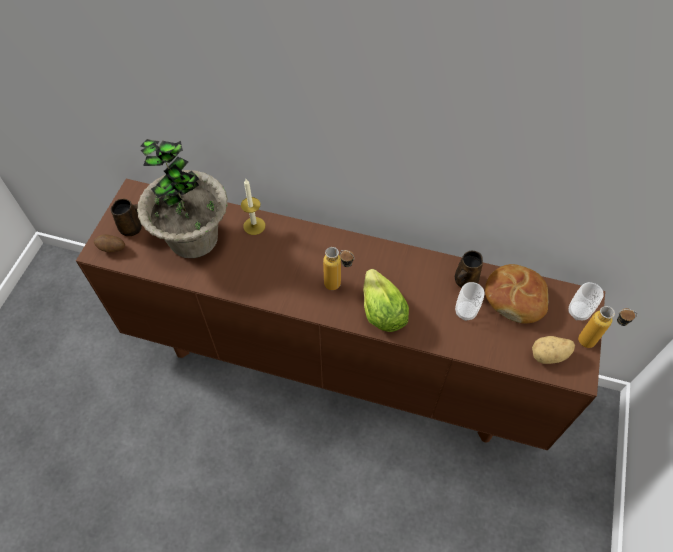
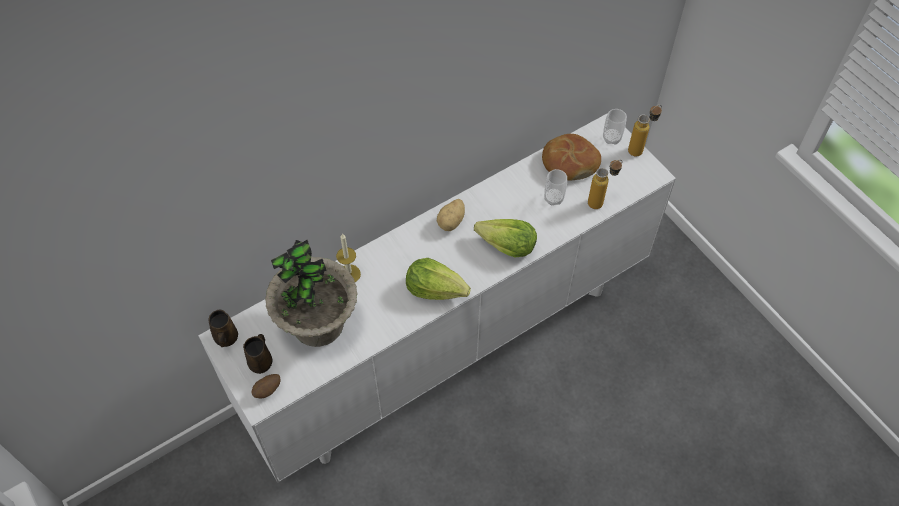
camera: 50 degrees left, 0 degrees up
(293, 290) = (436, 289): none -> lettuce
(337, 364) = (448, 345): brown cabinet -> white cabinet
(338, 286) = (460, 257): bottle -> bottle (601, 201)
(464, 281) = (529, 180): brown mug -> brown mug (226, 339)
(549, 356) = (627, 179): potato -> potato (452, 222)

